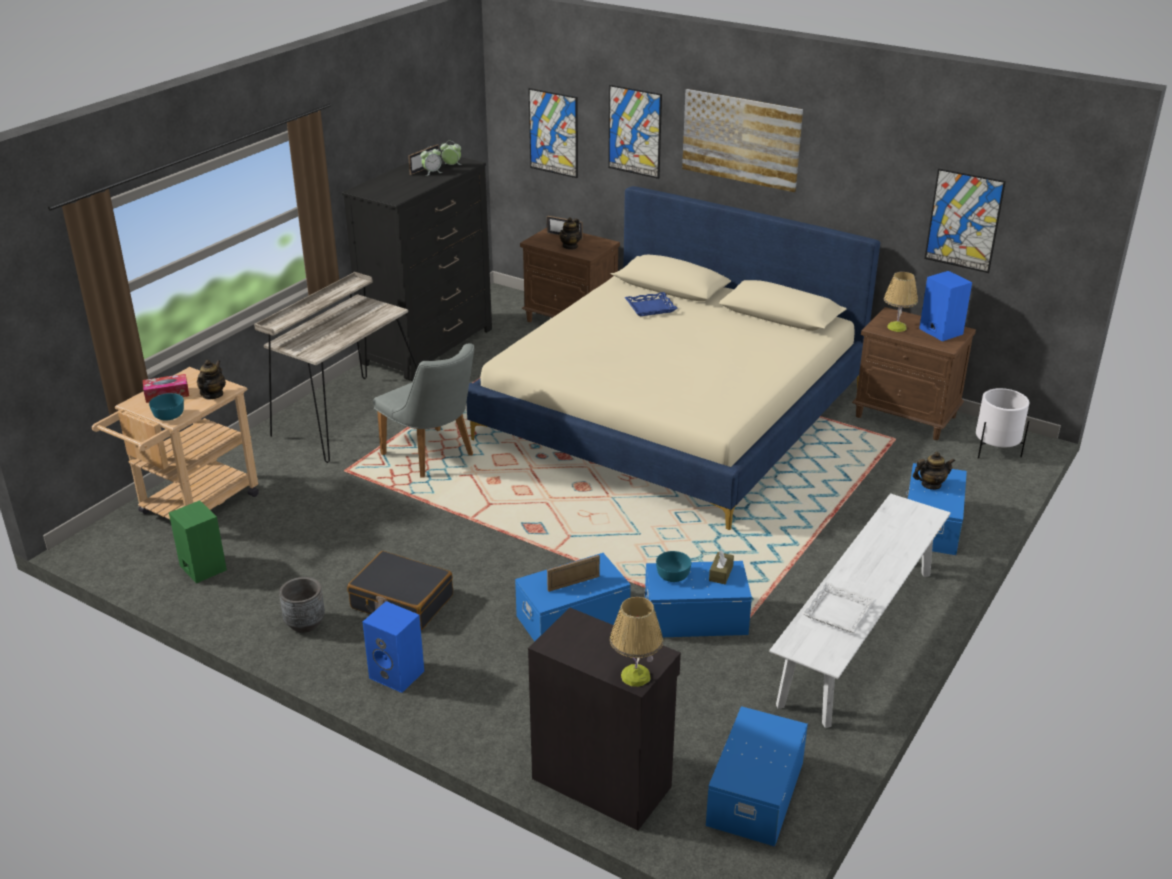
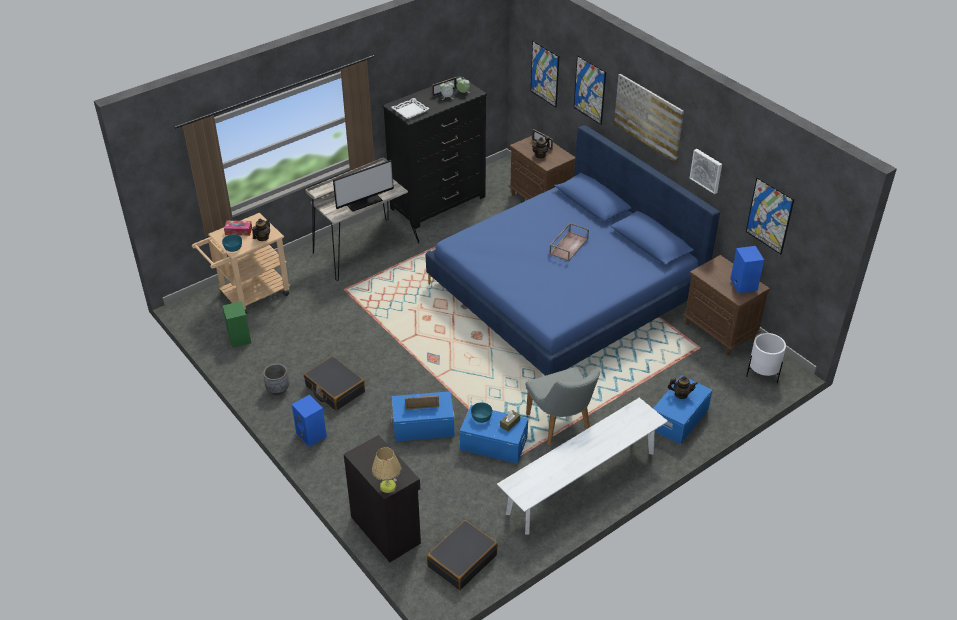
camera: 20 degrees right, 10 degrees up
(347, 331) = (363, 201): none -> monitor
(434, 457) = (400, 292): grey chair -> grey chair (562, 427)
(650, 307) = (566, 218): blue tray -> none
(672, 413) = (564, 293): beige bed -> blue bed
(675, 334) = (568, 245): none -> brown tray
(753, 793) = (462, 560): blue storage box -> black suitcase
(838, 612) = (551, 470): white tray -> white tray (410, 111)
(849, 187) = (707, 170): none -> picture
(896, 327) = (715, 274): table lamp -> none

